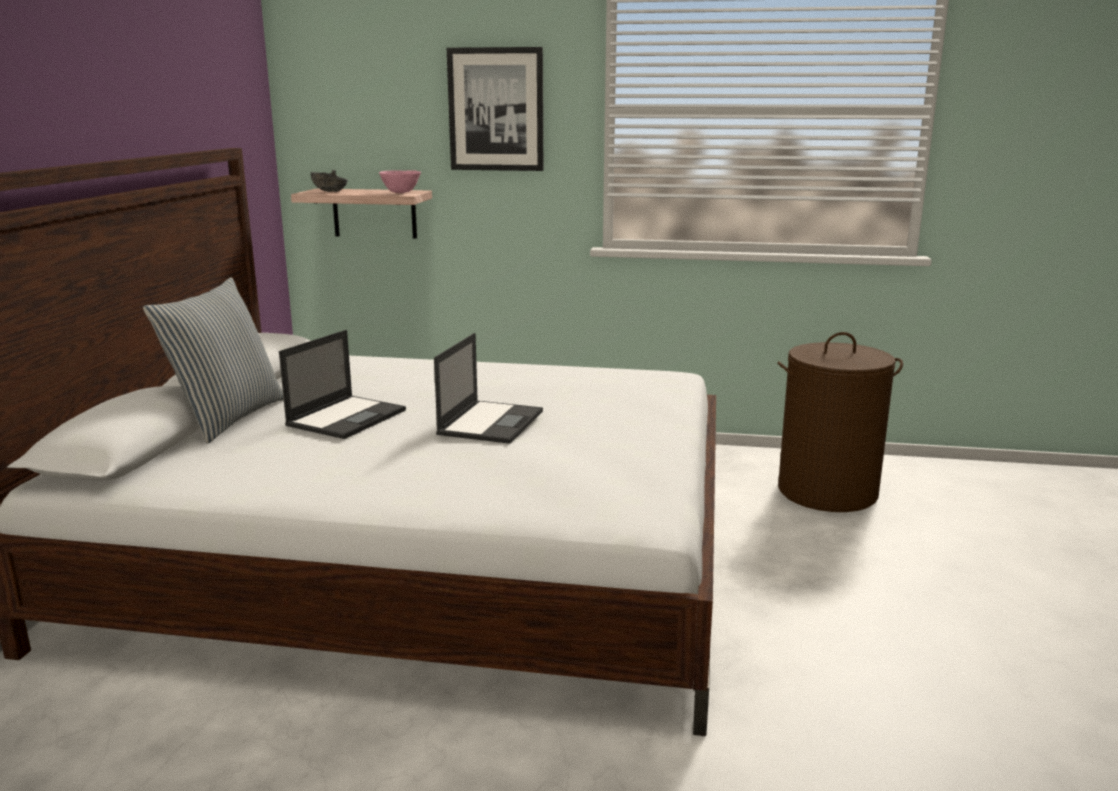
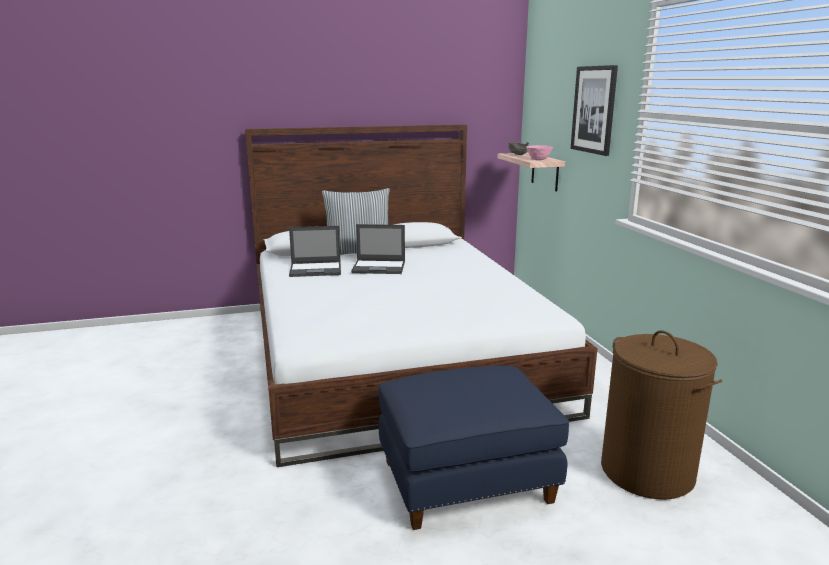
camera: 65 degrees right, 0 degrees up
(491, 422) = (399, 290): laptop -> laptop (316, 269)
(805, 588) = (466, 480): none -> blue ottoman

